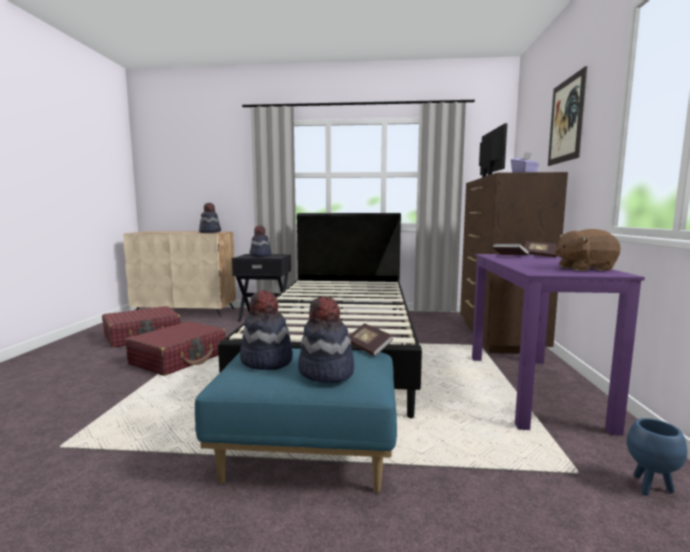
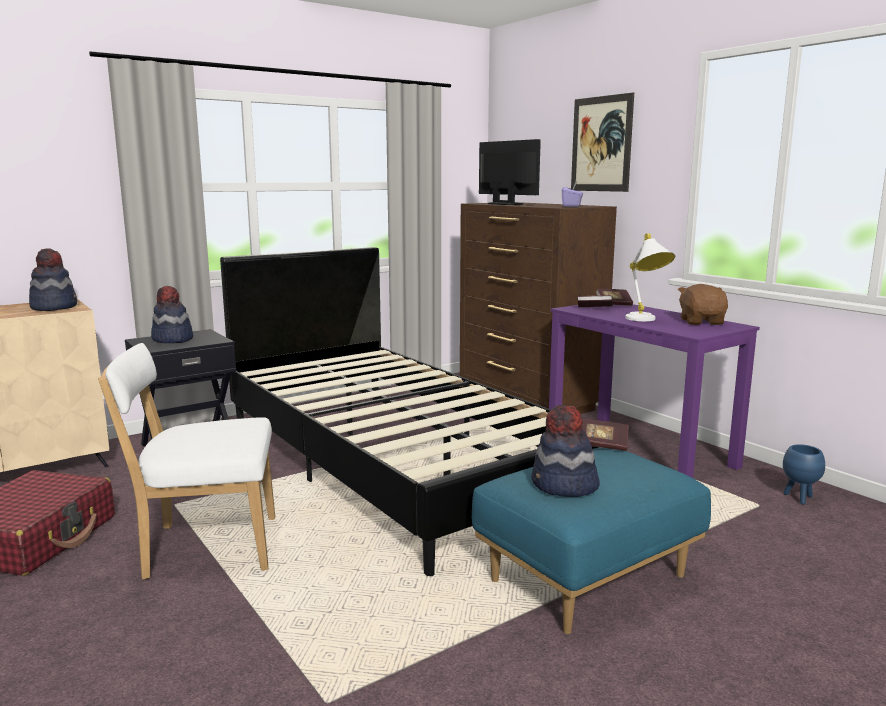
camera: 40 degrees left, 5 degrees up
(179, 359) = (205, 548): red suitcase -> white chair
(326, 372) = (635, 478): hat -> none
(527, 263) = (645, 320): none -> white table lamp
(584, 268) = (702, 322): brown plush toy -> brown plush toy turned 135 degrees clockwise

